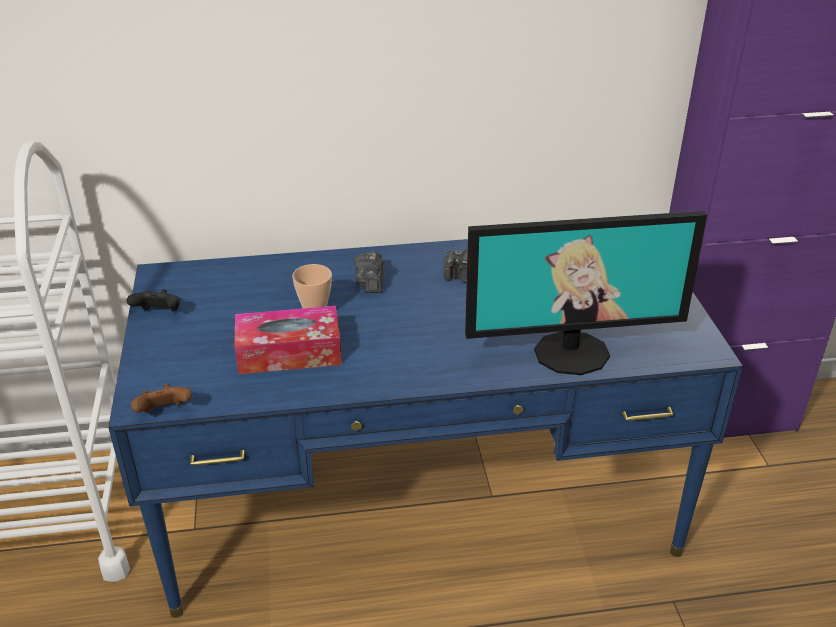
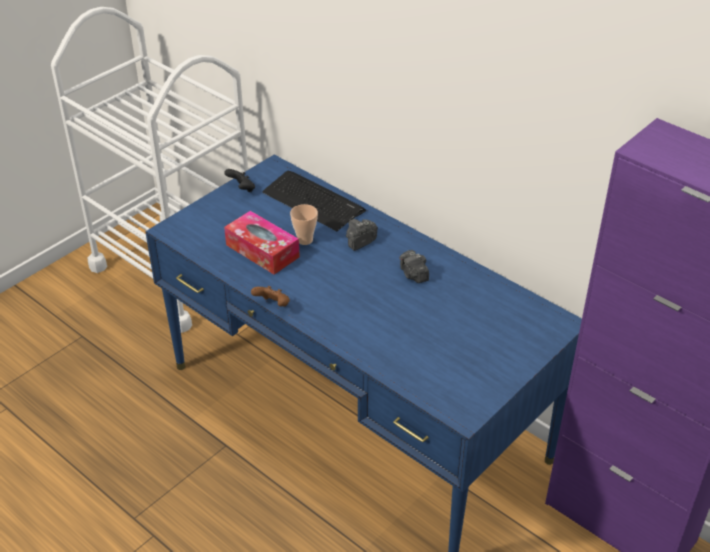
camera: 50 degrees right, 5 degrees up
(164, 413) = (172, 241): brown game controller -> brown game controller (273, 305)
(260, 279) = (313, 201): none -> keyboard
(571, 352) = (390, 356): monitor -> none

